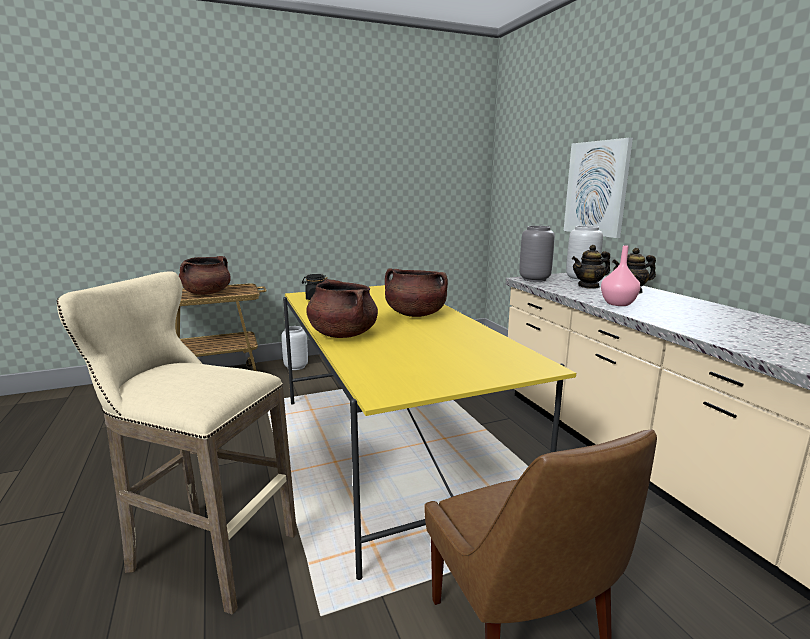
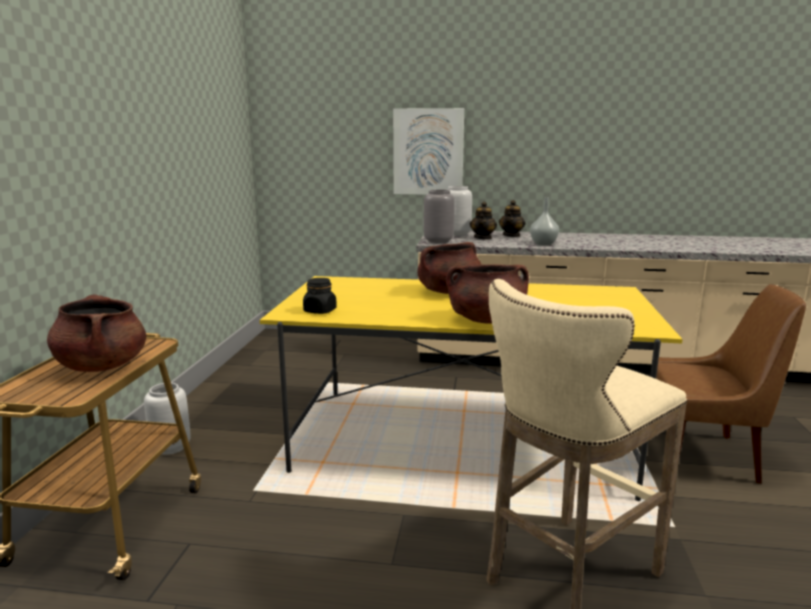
camera: 60 degrees left, 0 degrees up
(617, 304) = (543, 244): pink vase -> grey vase

